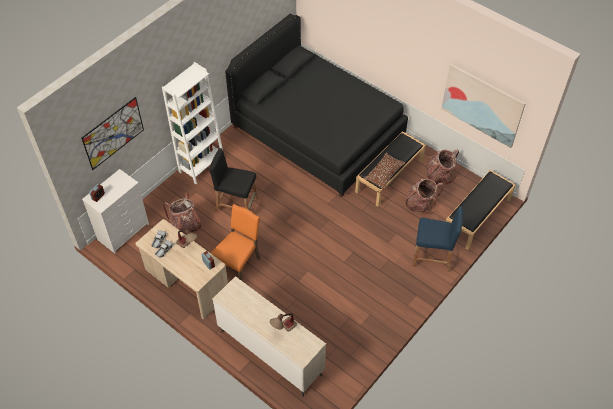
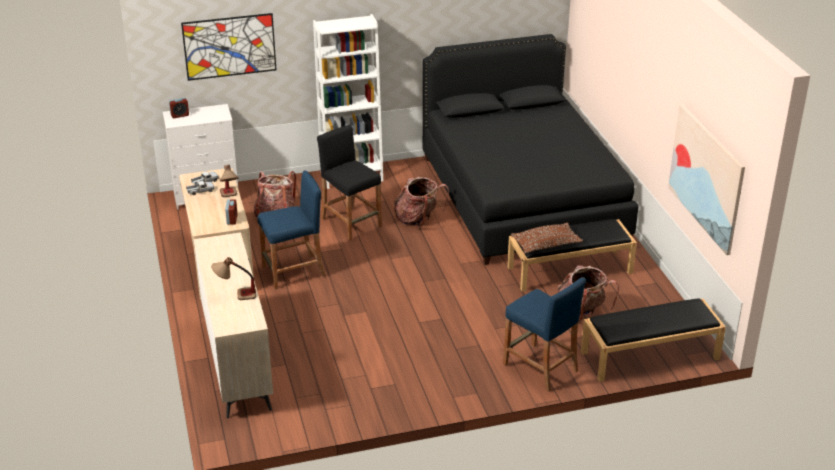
camera: 35 degrees right, 20 degrees down
(239, 264) = (294, 272): orange chair -> blue stool
(439, 176) = (639, 296): backpack -> backpack (418, 219)

